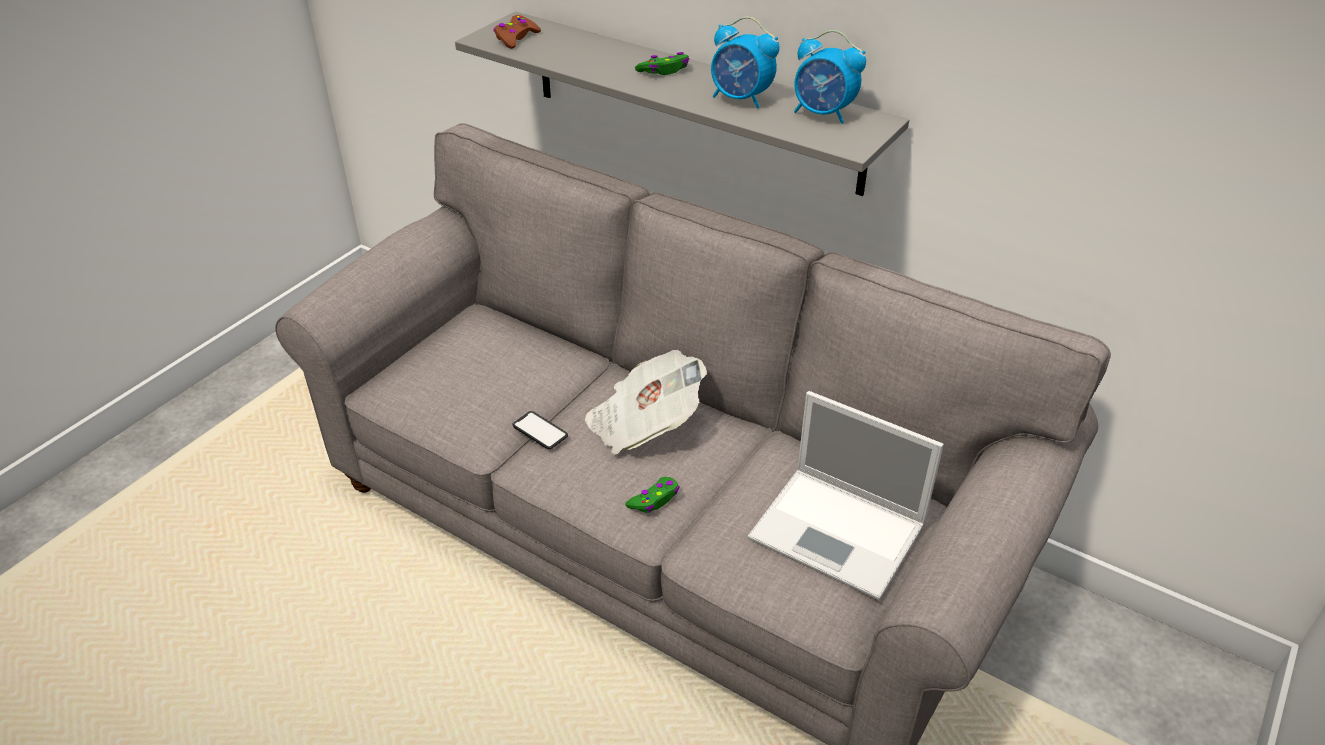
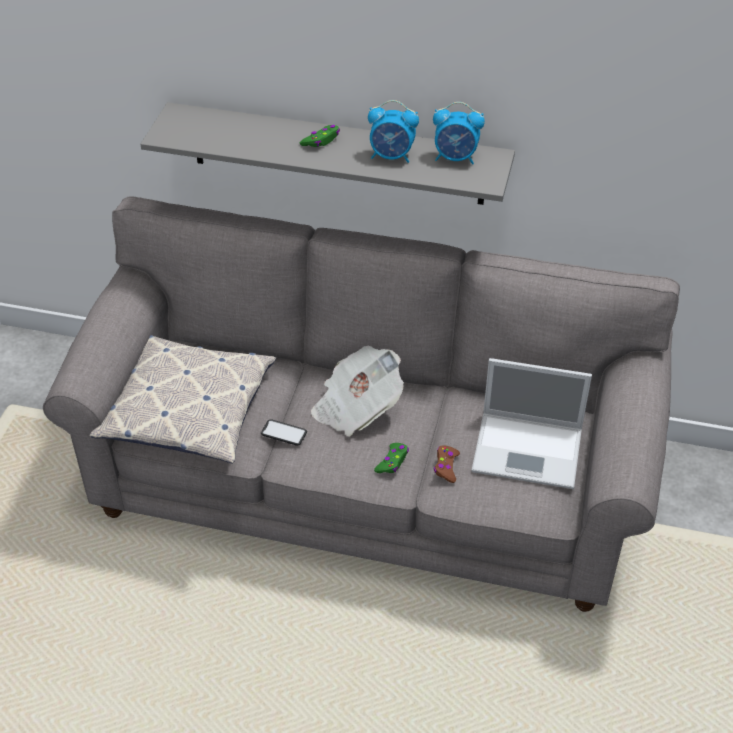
camera: 20 degrees left, 5 degrees up
(446, 377) = (188, 409): none -> pillow
(516, 38) = (187, 130): brown game controller -> brown game controller (446, 467)

